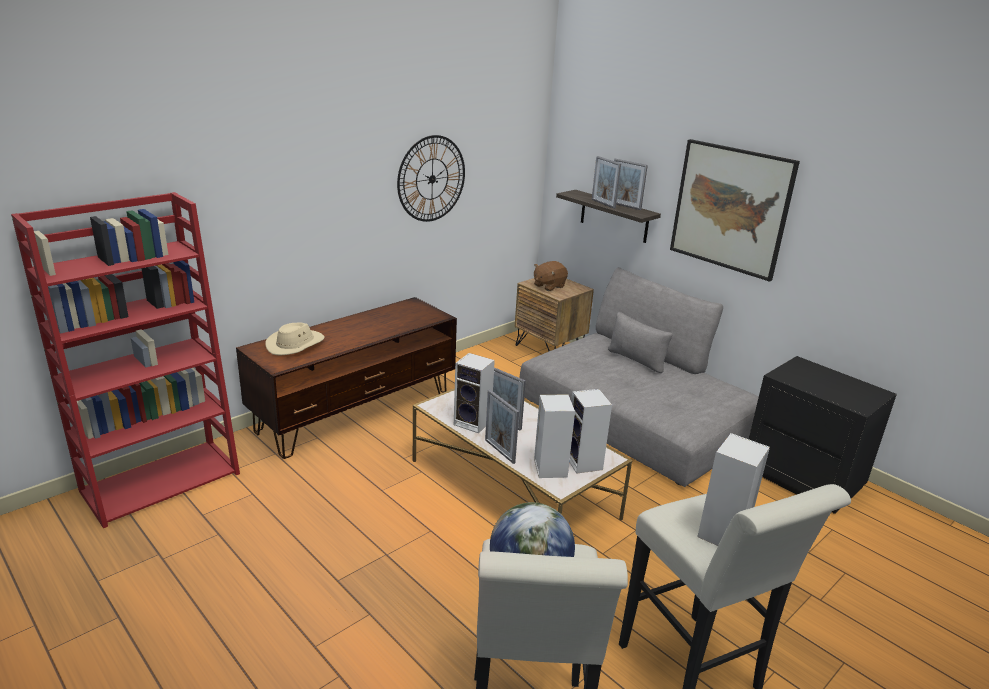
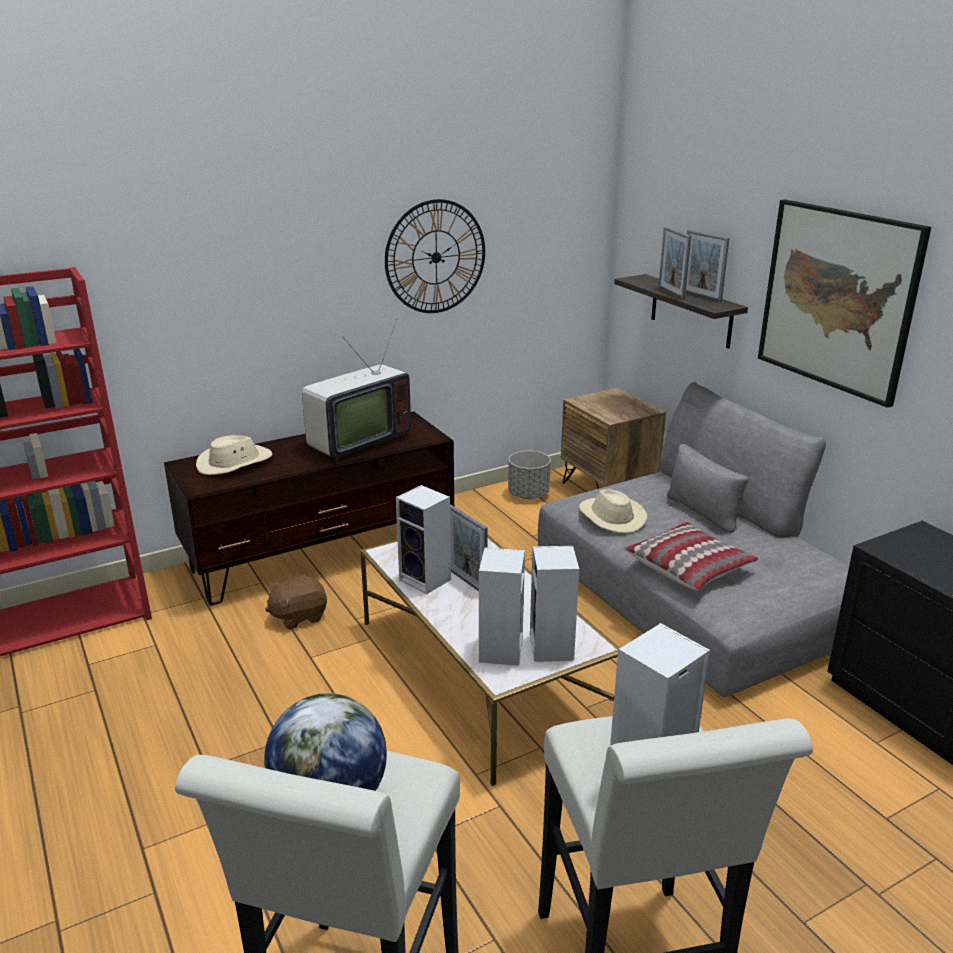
camera: 15 degrees right, 0 degrees up
(383, 323) = (355, 442): none -> television
(494, 355) = (528, 495): none -> grey planter
(499, 451) = (443, 620): picture frame -> none
(548, 286) = (604, 405): brown plush toy -> brown plush toy (298, 616)
(577, 368) = (610, 517): none -> beige hat
(645, 399) = (689, 567): none -> pillow

